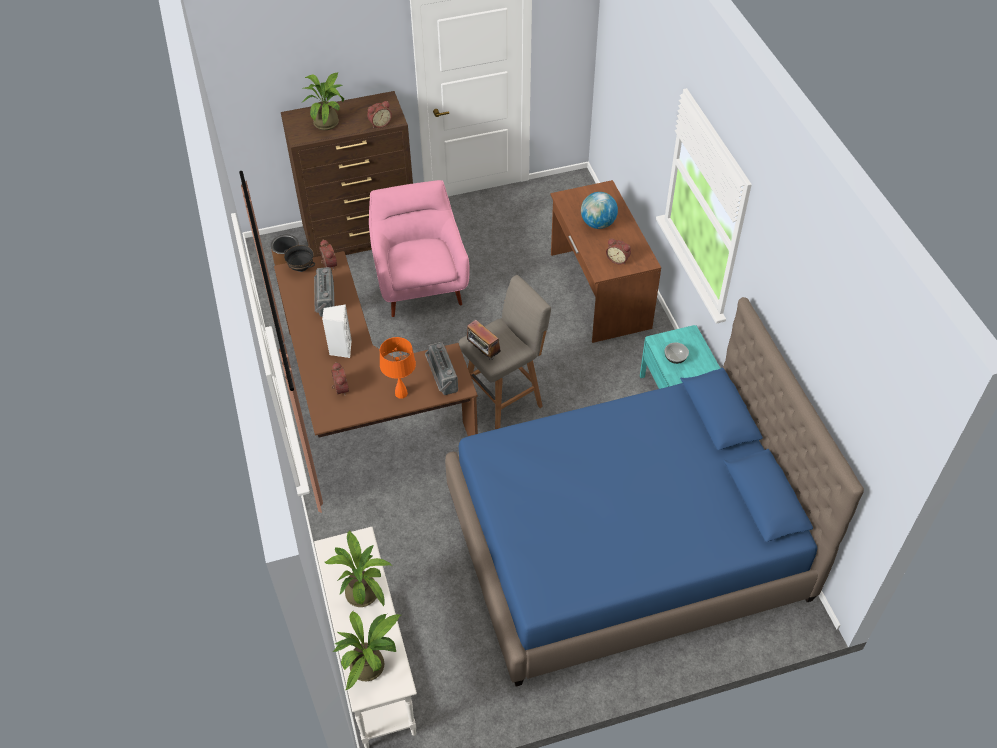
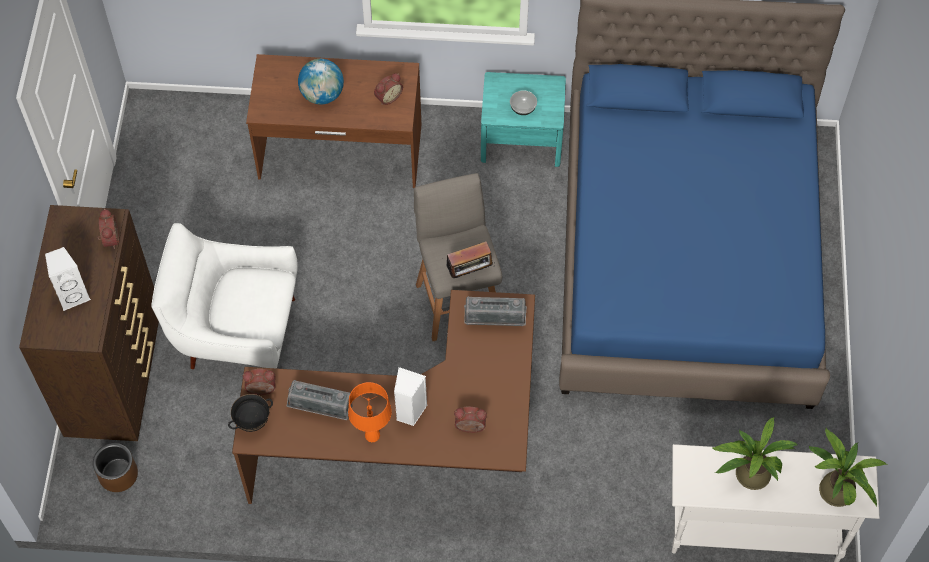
camera: 70 degrees left, 10 degrees up
(328, 122) = (73, 295): potted plant -> white speaker
(401, 393) = (502, 367): orange table lamp -> orange table lamp (372, 435)
(420, 283) = (236, 332): pink armchair -> white armchair

